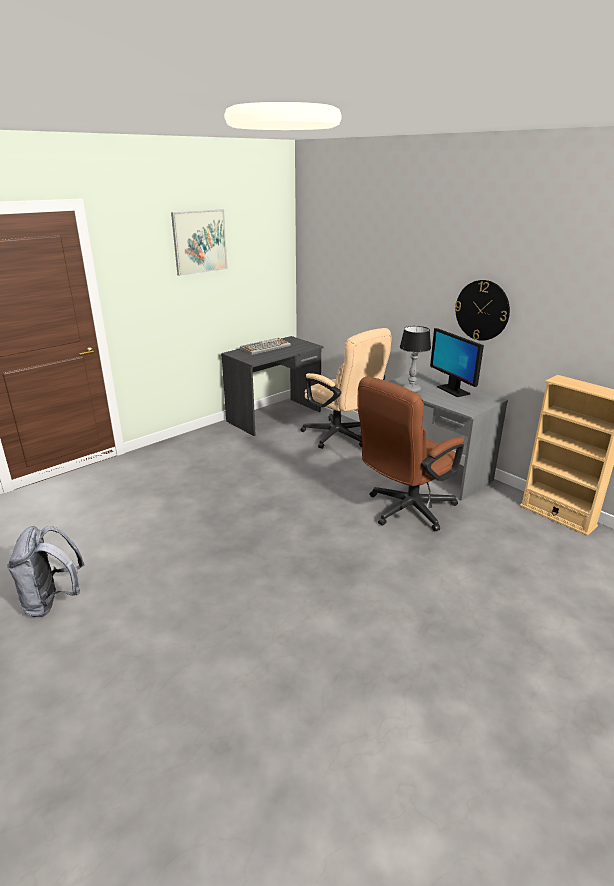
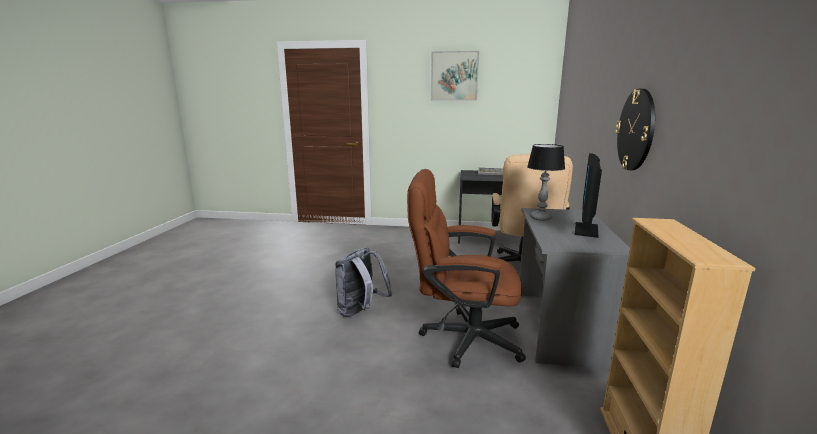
camera: 50 degrees right, 10 degrees down
(53, 601) = (208, 269): grey backpack -> grey backpack (361, 312)

